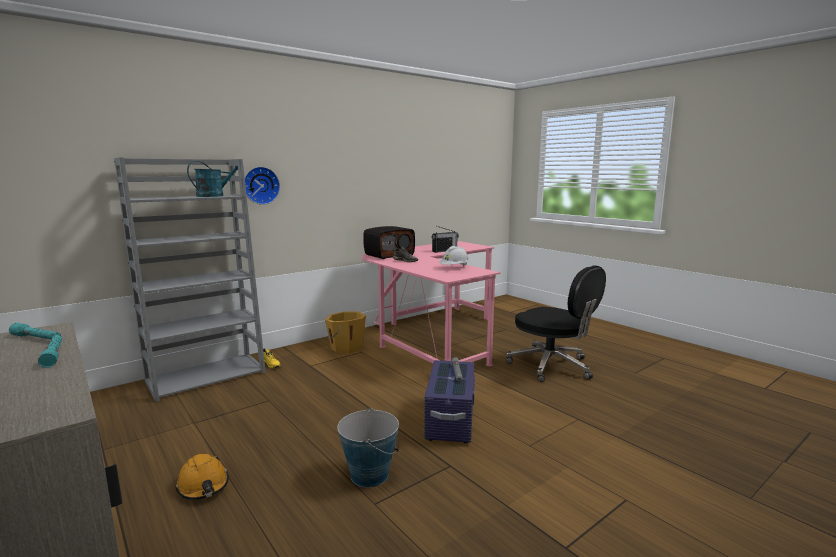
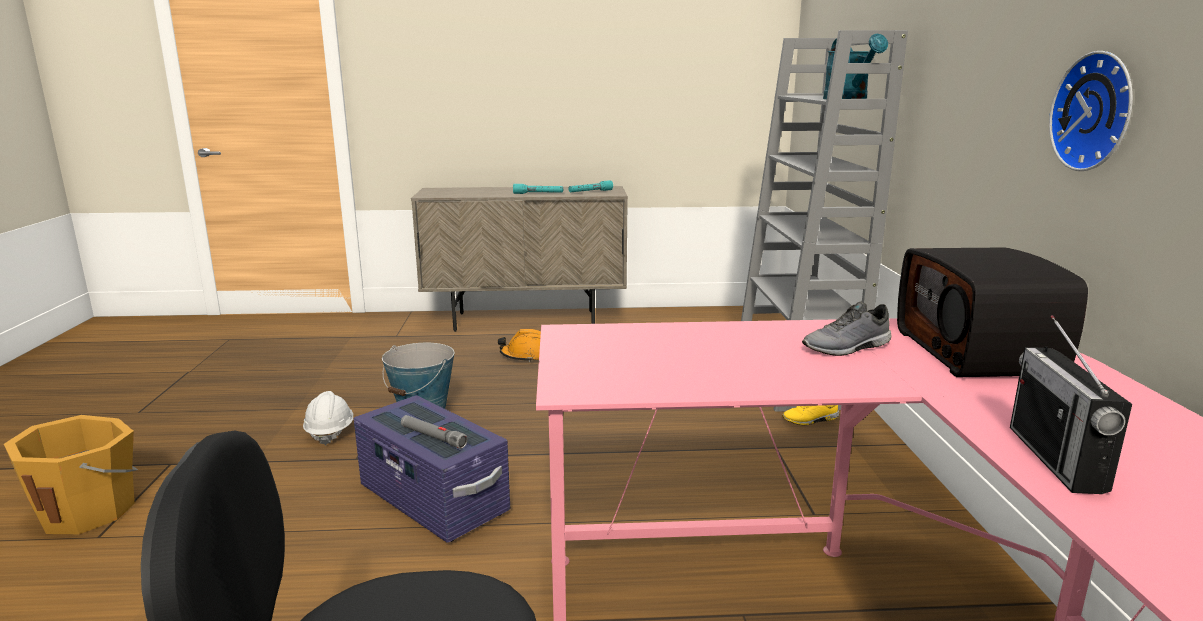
camera: 125 degrees right, 5 degrees up
(260, 185) = (941, 85): wall clock -> wall clock (1097, 112)
(346, 347) = (856, 504): orange bucket -> orange bucket (90, 511)
(454, 268) = (673, 370): white hard hat -> white hard hat (330, 432)

